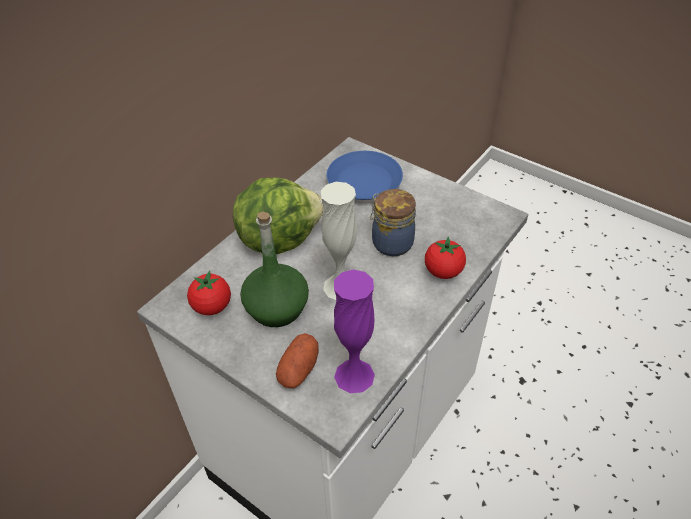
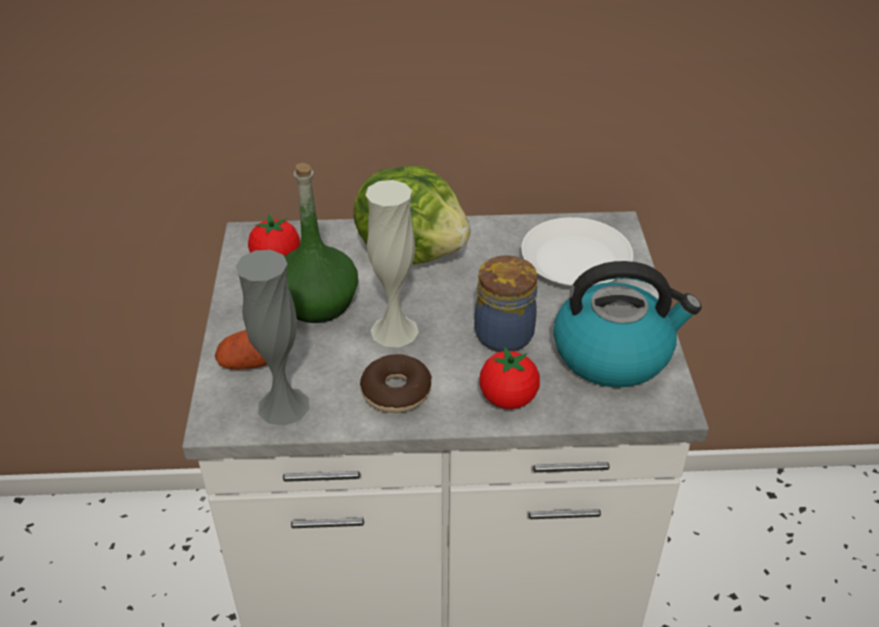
camera: 50 degrees right, 5 degrees down
(354, 376) = (283, 406): purple vase -> grey vase
(363, 181) = (575, 261): blue plate -> white plate
(393, 315) = (396, 392): none -> donut
(448, 212) = (614, 353): none -> kettle

